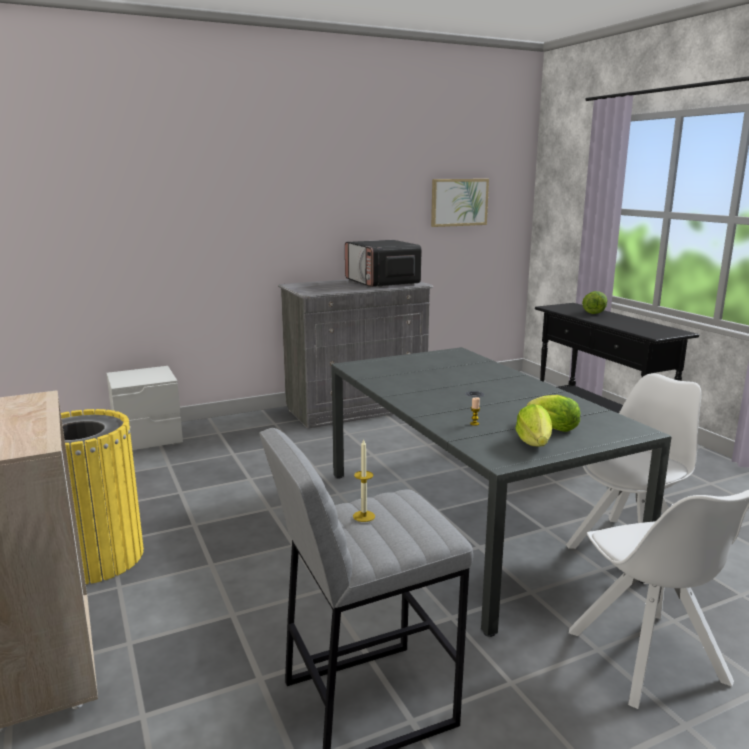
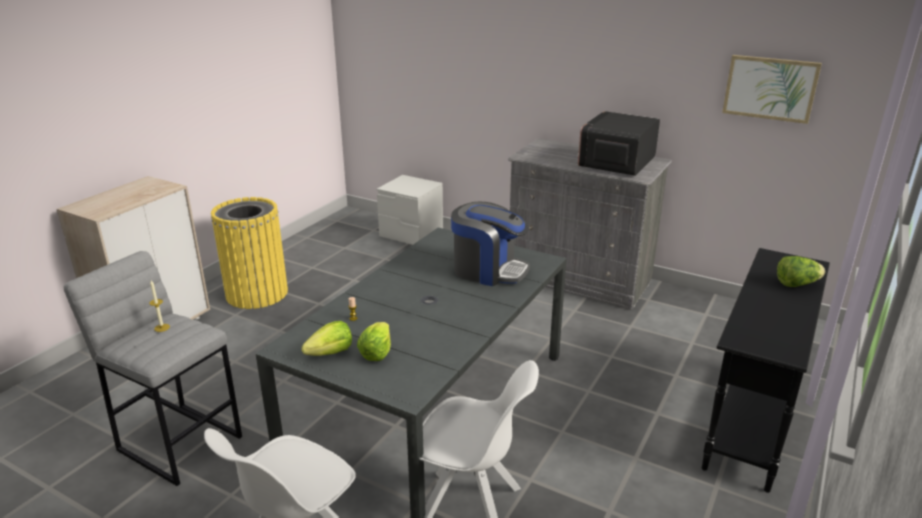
camera: 55 degrees right, 10 degrees up
(448, 368) = (488, 270): none -> coffee machine

